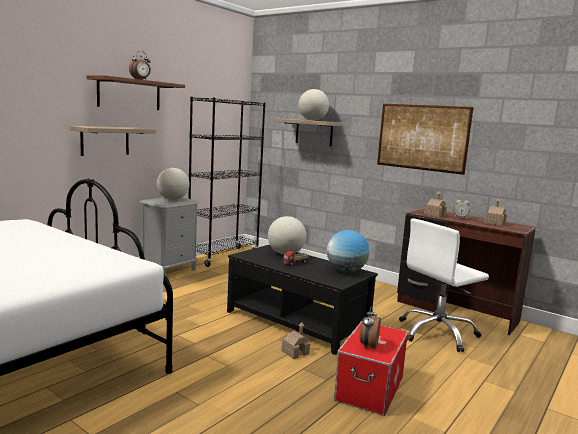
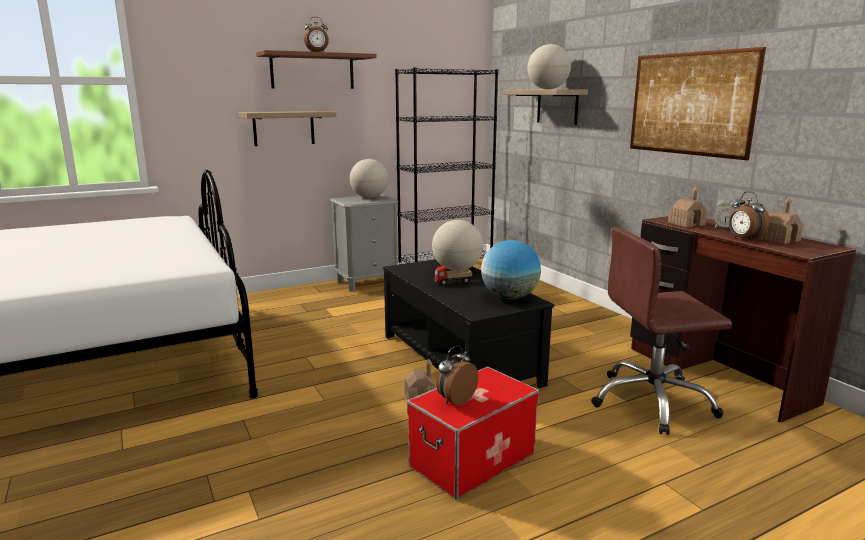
camera: 25 degrees right, 5 degrees up
(437, 333) = (652, 402): white office chair -> brown office chair
(478, 224) = (744, 239): none -> alarm clock

